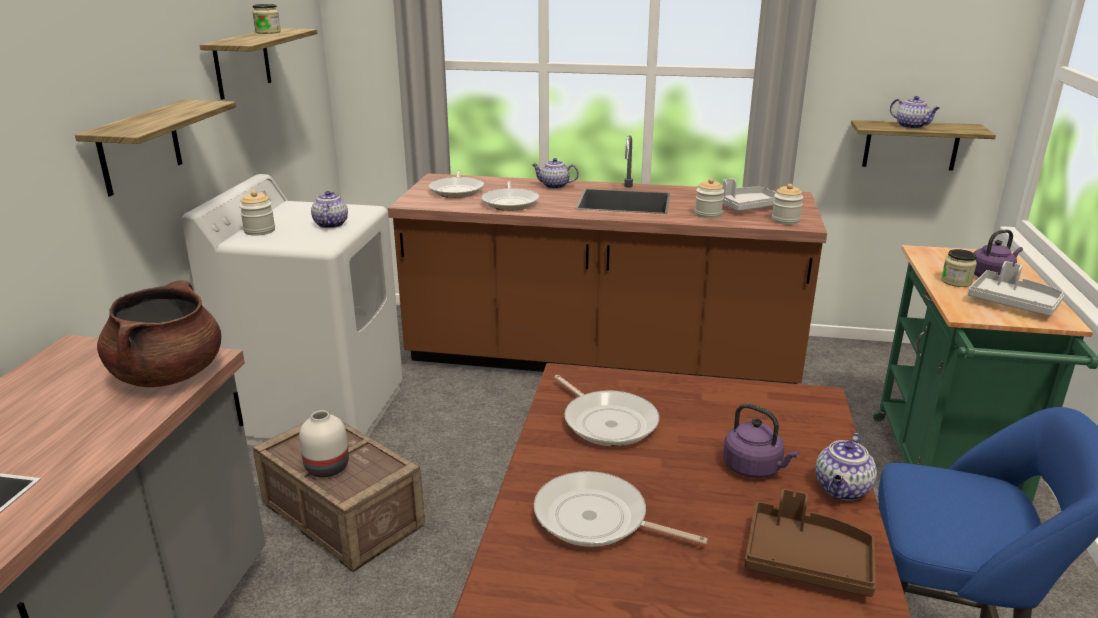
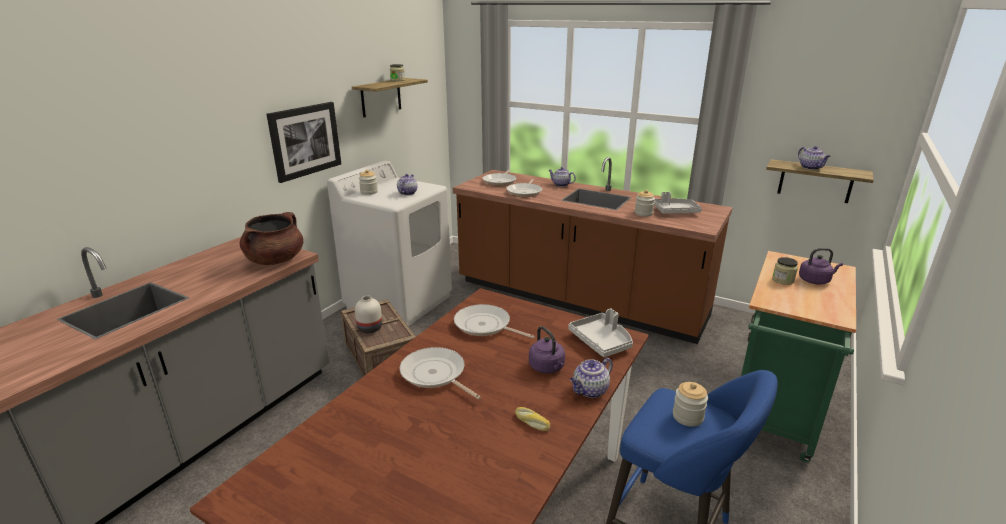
camera: 20 degrees right, 0 degrees up
(140, 147) = (305, 140): shelf -> picture
(607, 422) = (485, 326): frying pan -> frying pan turned 135 degrees clockwise
(785, 220) = (693, 223): jar -> jar (687, 417)
(806, 561) = (531, 423): brown tray -> bread
(1013, 303) = (812, 300): grey tray -> grey tray (602, 341)

